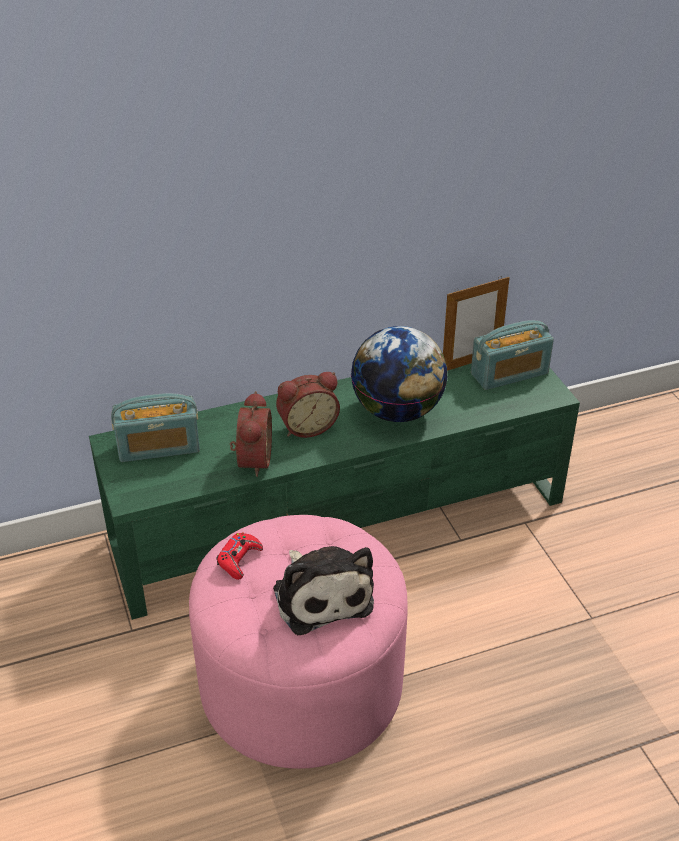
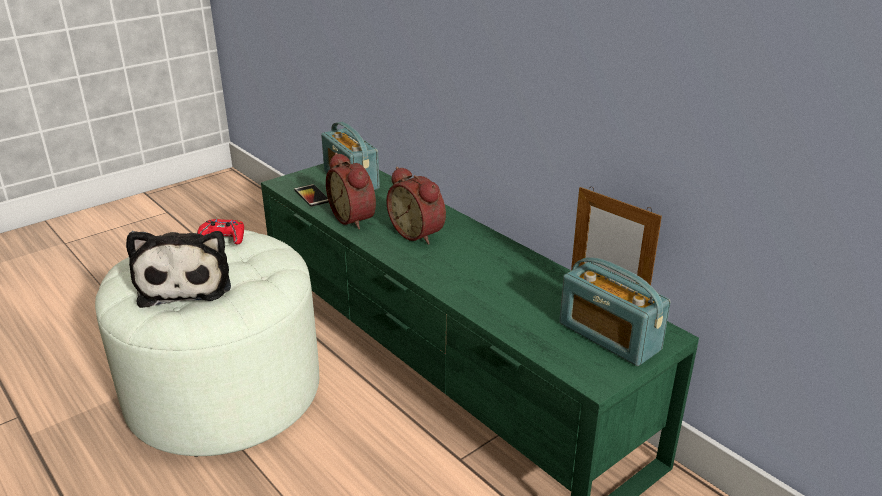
camera: 70 degrees right, 10 degrees down
(179, 482) = (312, 196): none -> phone
(251, 460) = (355, 218): alarm clock -> alarm clock turned 75 degrees clockwise
(301, 684) = (224, 391): pink ottoman -> white ottoman
(321, 595) = (186, 283): plush toy -> plush toy turned 60 degrees counterclockwise
(397, 411) = (476, 275): globe -> none

